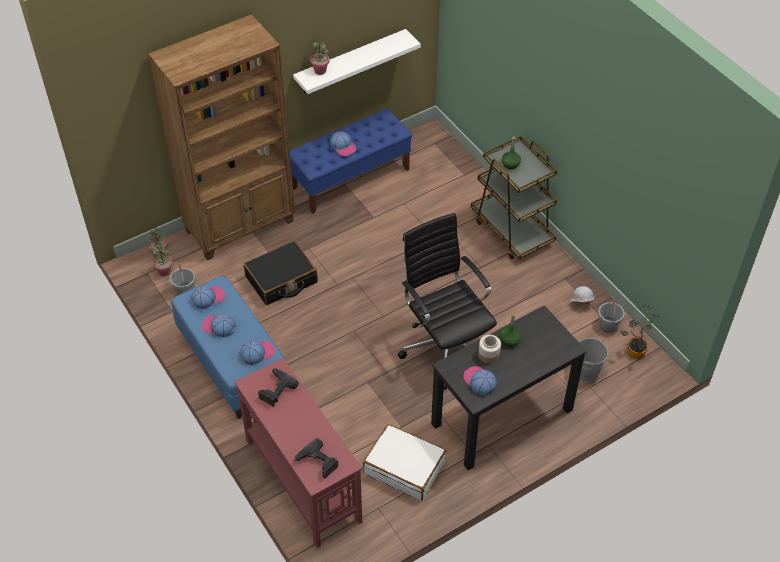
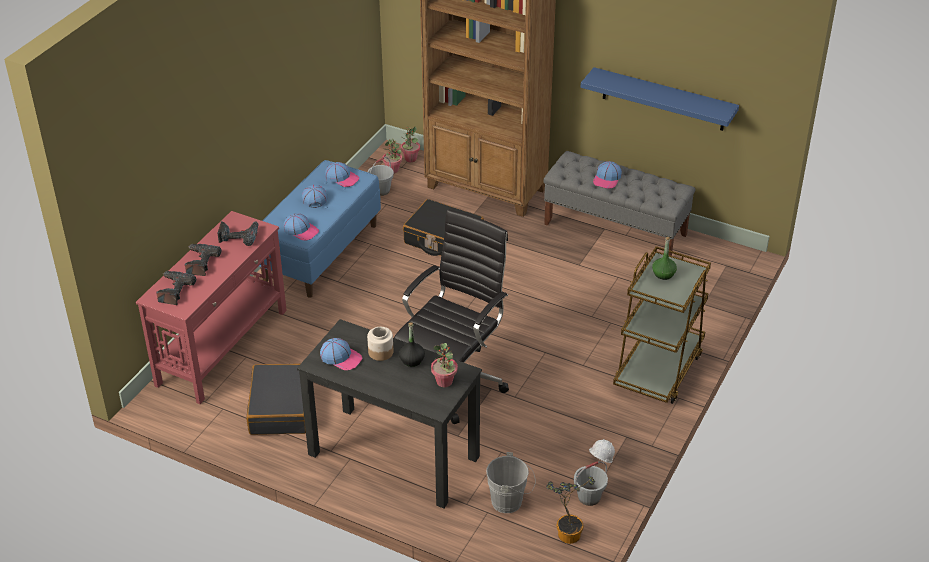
camera: 60 degrees right, 10 degrees down
(292, 429) = (200, 263): none -> power drill
(320, 71) = (615, 79): potted plant -> potted plant (444, 382)
(350, 62) = (663, 99): white shelf -> blue shelf
(351, 178) = (615, 229): blue bench -> grey bench
(404, 467) = (281, 408): white suitcase -> black suitcase
(479, 381) = (341, 358): cap -> cap turned 90 degrees clockwise
(509, 340) = (412, 360): green bottle -> black bottle

